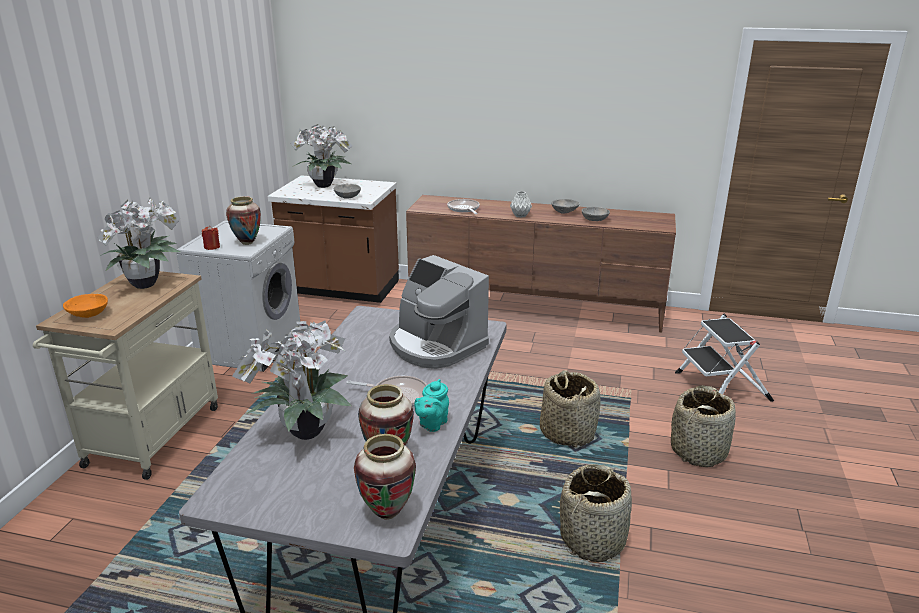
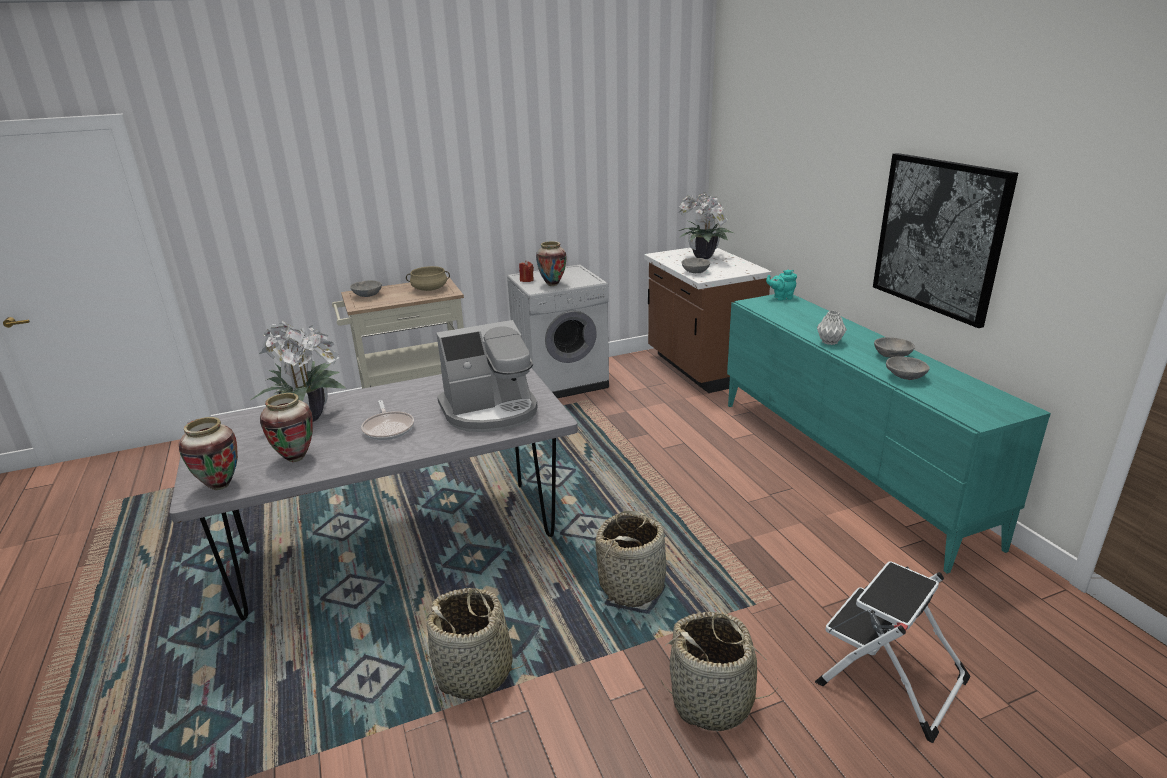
camera: 55 degrees right, 0 degrees up
(88, 315) = (367, 295): orange bowl -> grey bowl
(148, 284) = (429, 289): potted plant -> beige cooking pot
(432, 424) = (356, 457): turquoise teapot -> turquoise teapot (781, 298)
(435, 345) = (490, 411): coffee machine -> coffee machine turned 120 degrees counterclockwise
(464, 209) = (789, 317): frying pan -> none
(536, 306) = (845, 466): brown cabinet -> turquoise cabinet
(568, 122) = (939, 236): none -> picture

